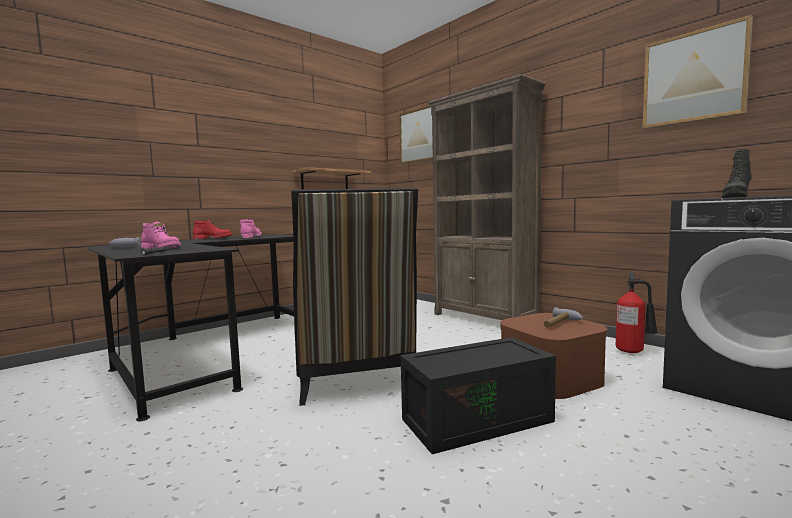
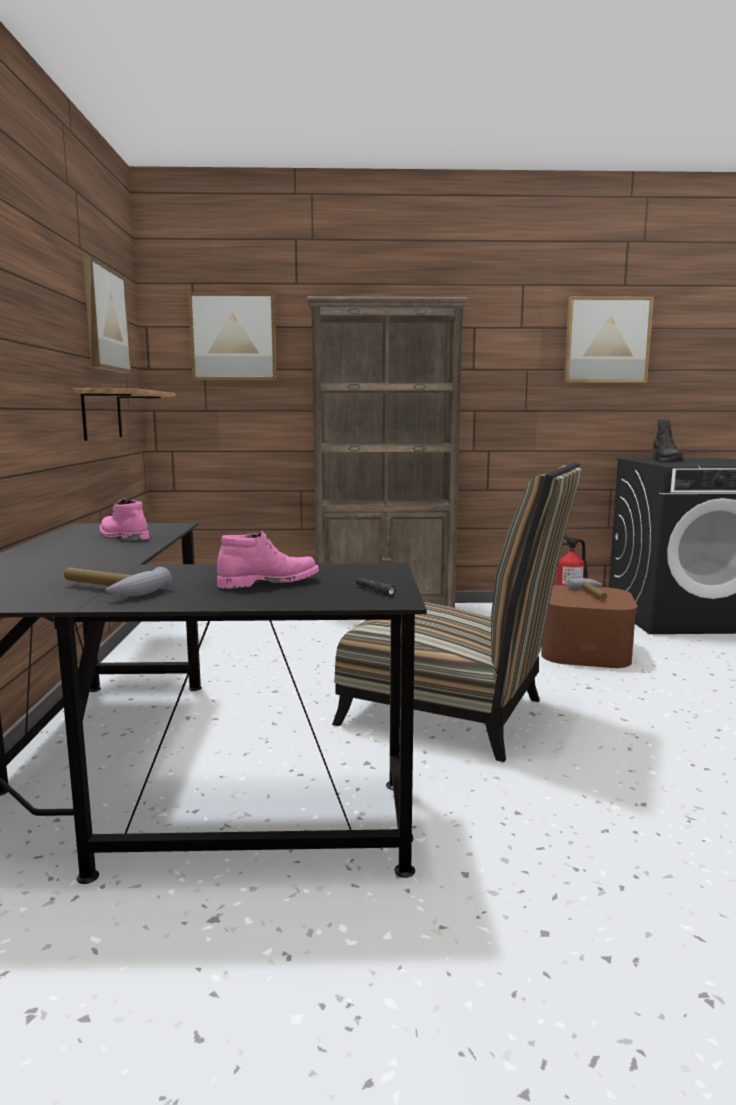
camera: 50 degrees left, 5 degrees up
(213, 238) = (62, 548): red boot -> none
(336, 136) = (105, 319): none -> picture
(477, 419) = (635, 702): black storage box -> none

